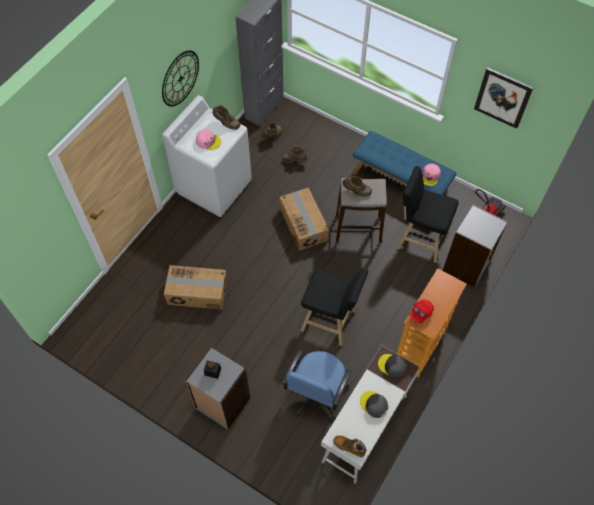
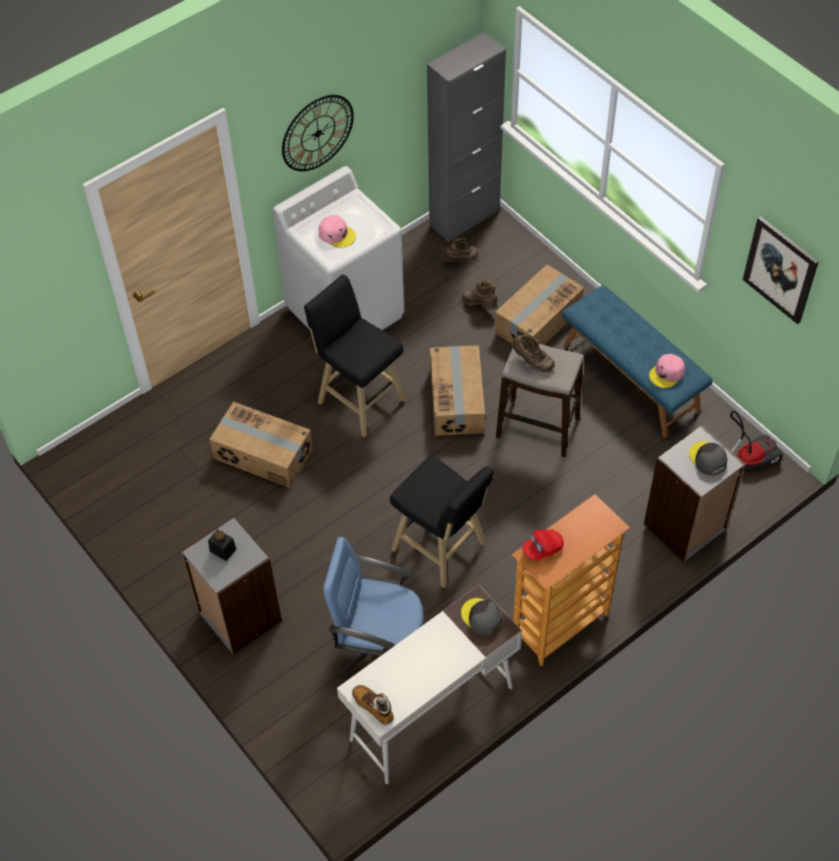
camera: 20 degrees right, 5 degrees down
(226, 123) = (373, 216): brown boot -> none
(316, 394) = (379, 643): blue office chair -> blue office chair turned 60 degrees clockwise
(332, 161) = (537, 320): none -> cardboard box
(373, 404) = (432, 661): grey cap -> grey cap (707, 459)
(420, 239) = (627, 468): black stool -> black stool (359, 398)

